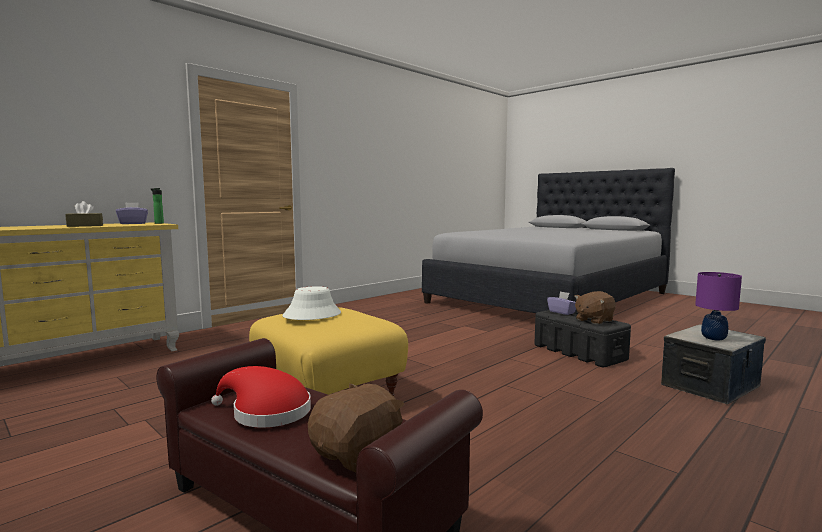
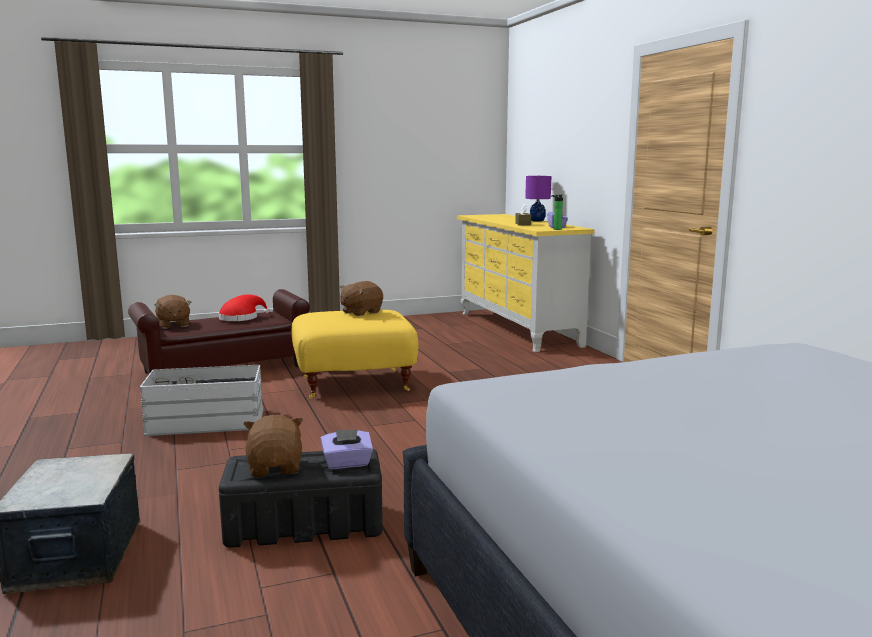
camera: 115 degrees right, 5 degrees up
(312, 315) = (361, 312): white hat -> brown plush toy
(513, 429) = (205, 422): none -> grey storage box
(713, 338) = (67, 472): purple table lamp -> purple table lamp (538, 221)

